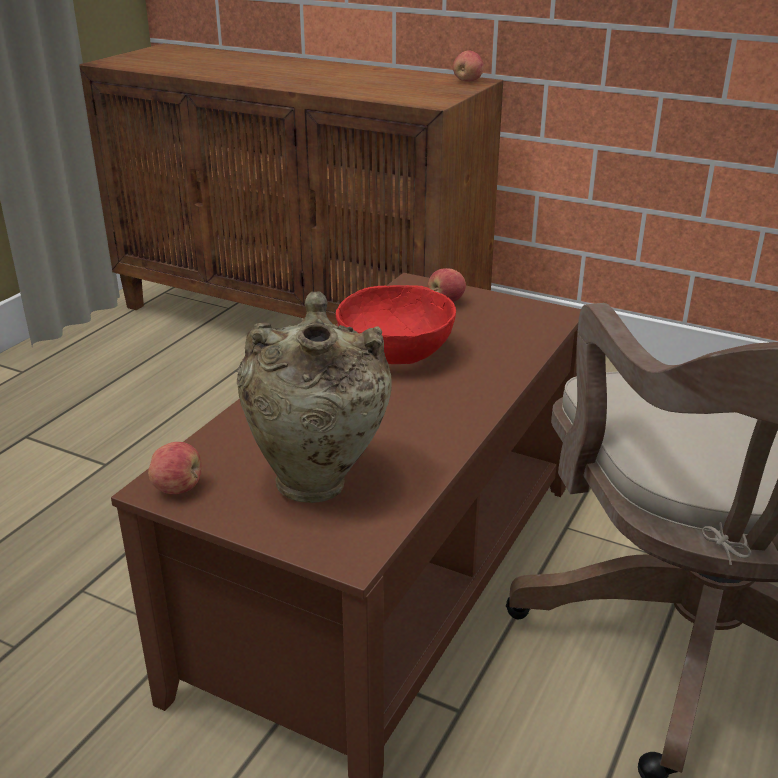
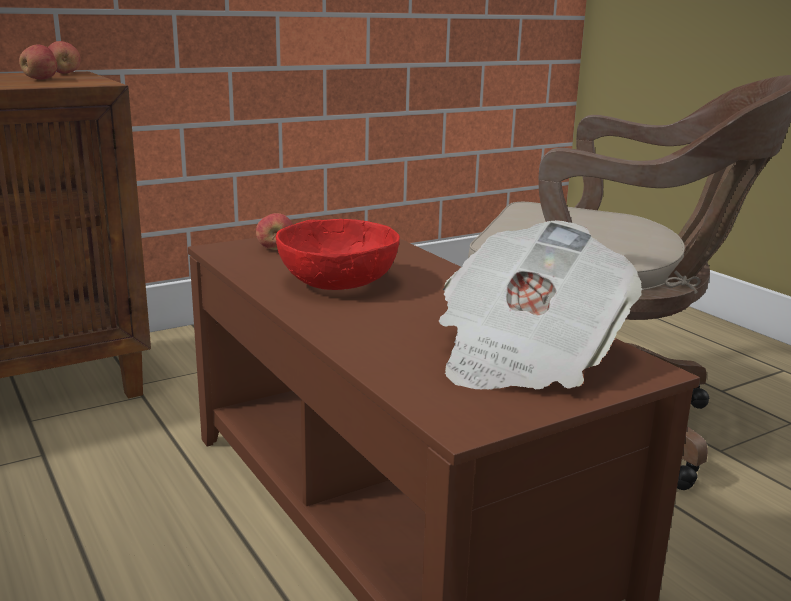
camera: 60 degrees left, 10 degrees down
(178, 488) = (474, 415): apple -> apple (41, 79)
(318, 481) = (525, 355): beige vase -> newspaper

